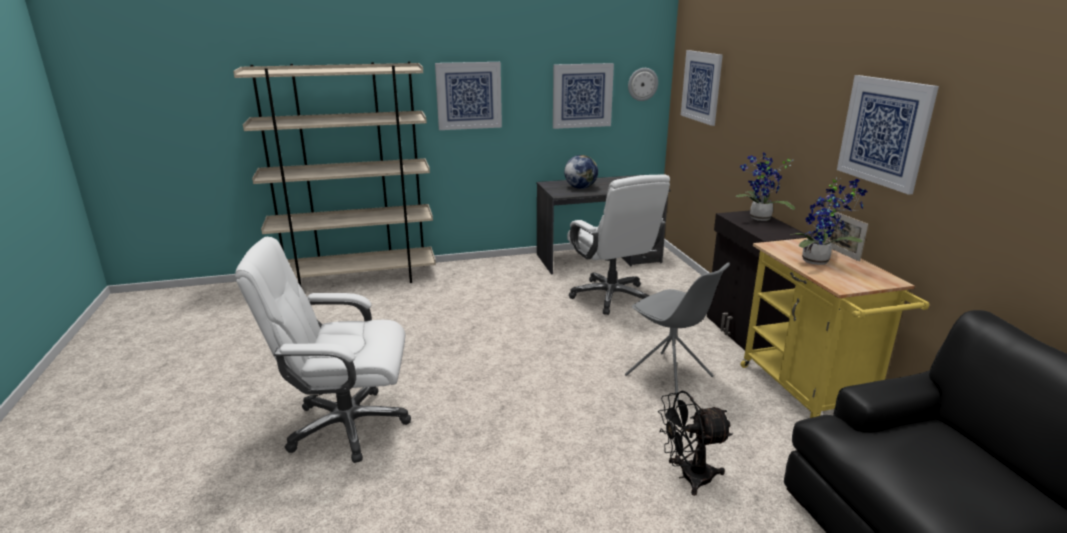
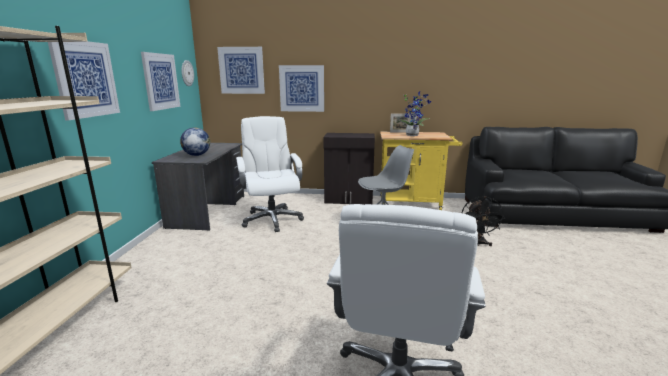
camera: 70 degrees left, 5 degrees down
(611, 297) = (272, 219): white office chair -> white office chair turned 105 degrees counterclockwise
(758, 219) = (341, 134): potted plant -> none
(884, 132) = (408, 71): picture -> picture (302, 88)

